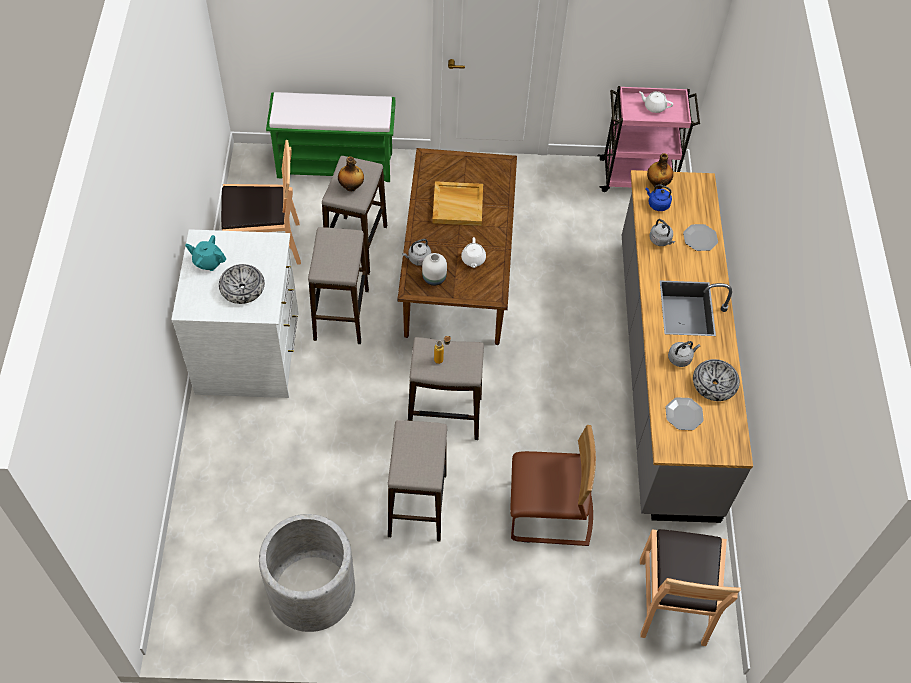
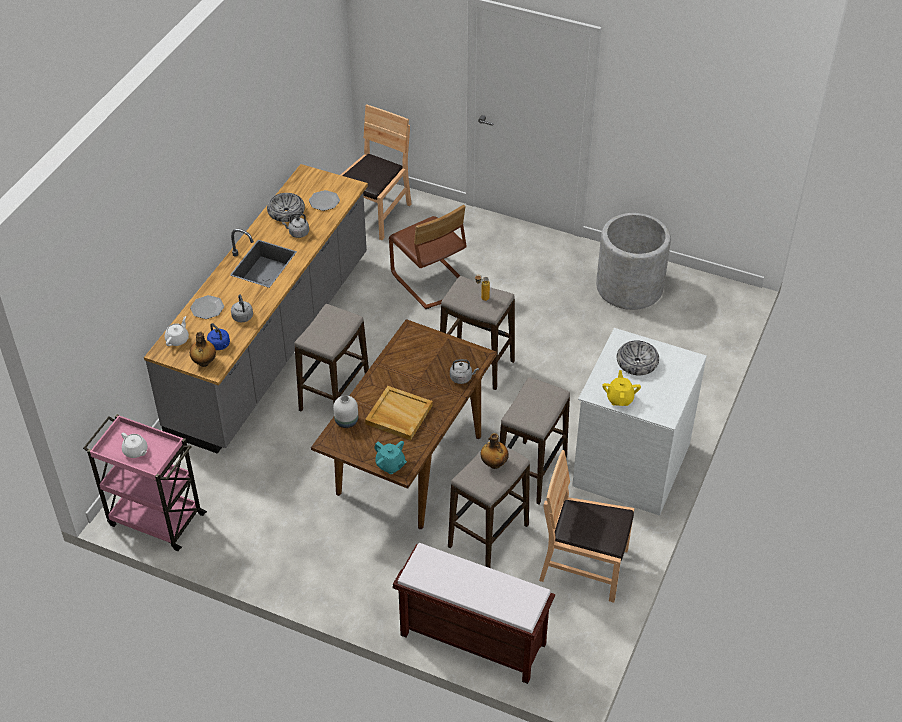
camera: 155 degrees left, 10 degrees down
(208, 262) = (662, 393): turquoise teapot -> turquoise teapot (390, 465)
(249, 244) = (620, 398): none -> yellow teapot
(336, 164) = (471, 639): green bench -> brown bench
(417, 505) = (528, 314): stool -> stool (334, 397)
(434, 277) = (455, 358): white vase -> white vase (346, 422)
(473, 260) = (413, 363): white teapot -> white teapot (177, 339)
(550, 513) = (430, 281): brown chair -> brown chair turned 150 degrees counterclockwise

